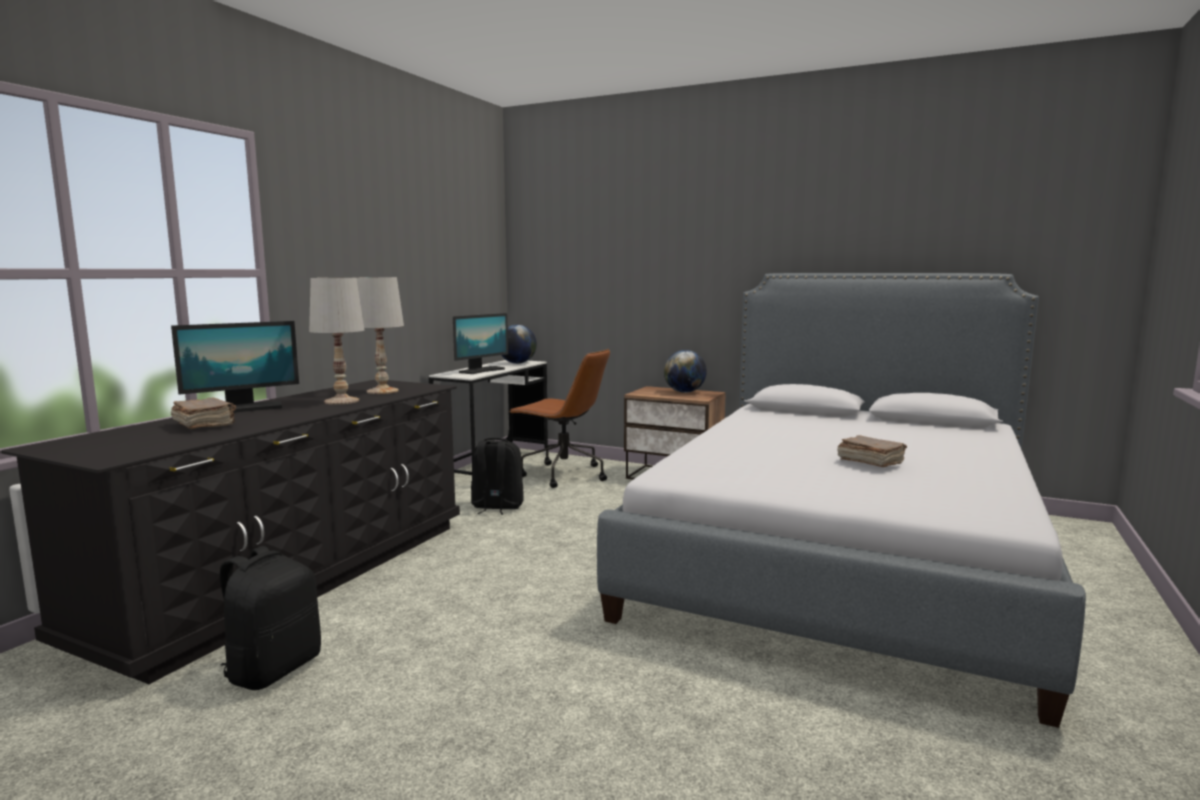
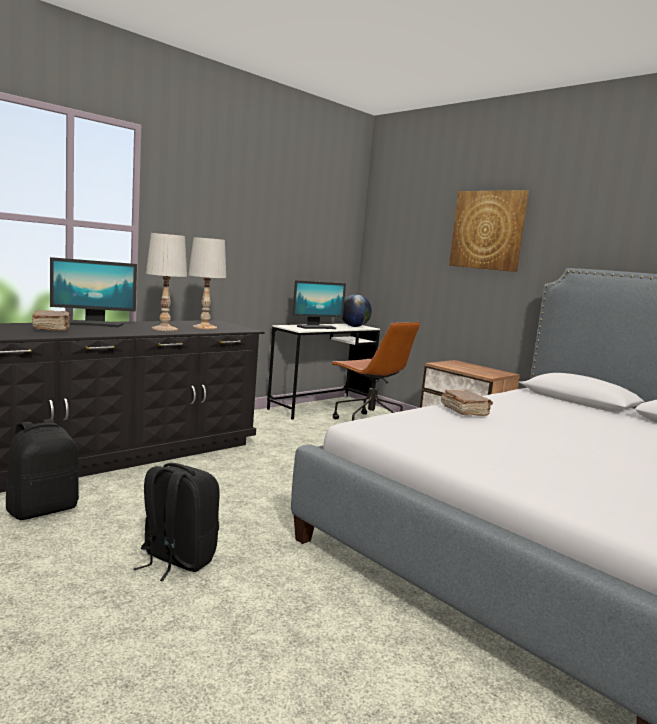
camera: 20 degrees right, 0 degrees up
(497, 507) = (294, 437): black backpack -> black backpack (176, 560)
(667, 238) = (488, 230): none -> picture
(684, 392) = (481, 369): globe -> none
(870, 462) = (576, 451): brown book -> brown book (464, 411)

